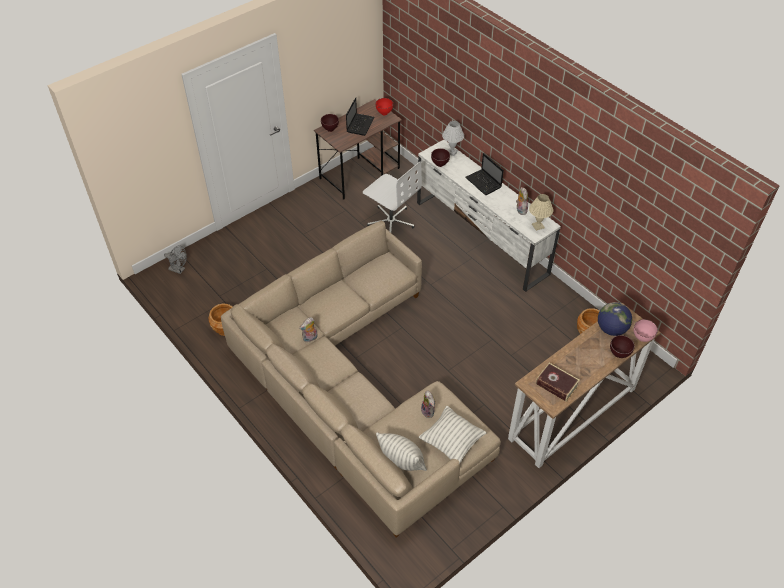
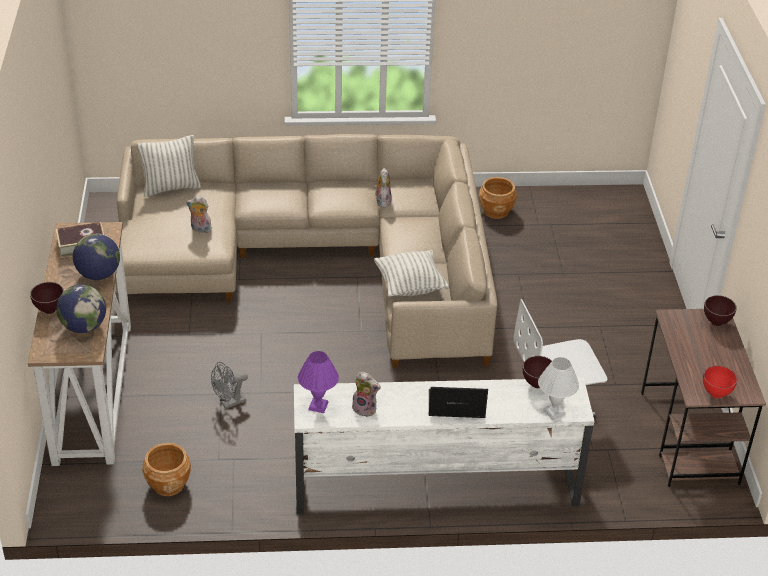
camera: 125 degrees right, 10 degrees down
(179, 269) = (622, 213): grey fan -> grey fan (229, 403)
(360, 124) = (706, 357): laptop -> none
(451, 441) = (151, 226): pillow -> pillow (410, 286)
(538, 226) = (317, 406): beige table lamp -> purple table lamp
(569, 355) = (98, 275): none -> globe
(642, 338) = (41, 342): pink bowl -> none

